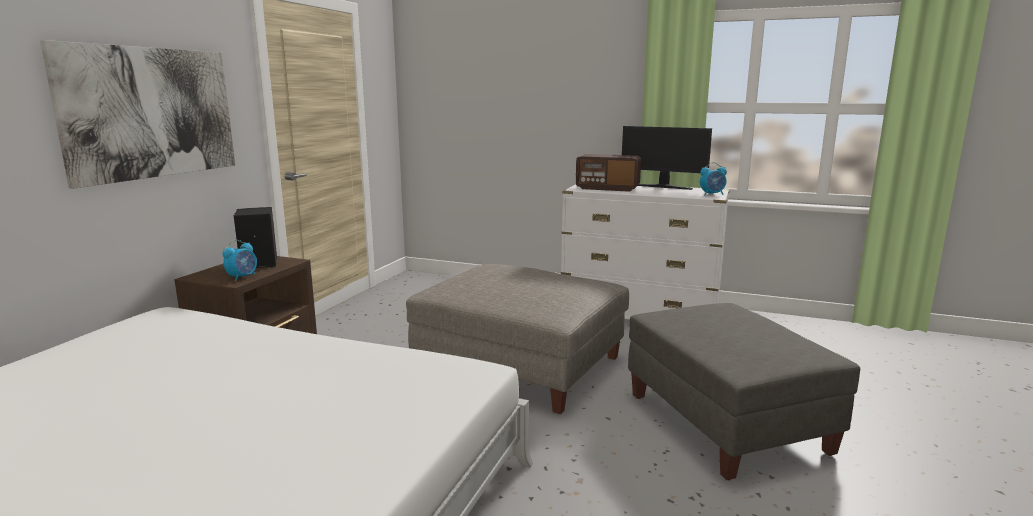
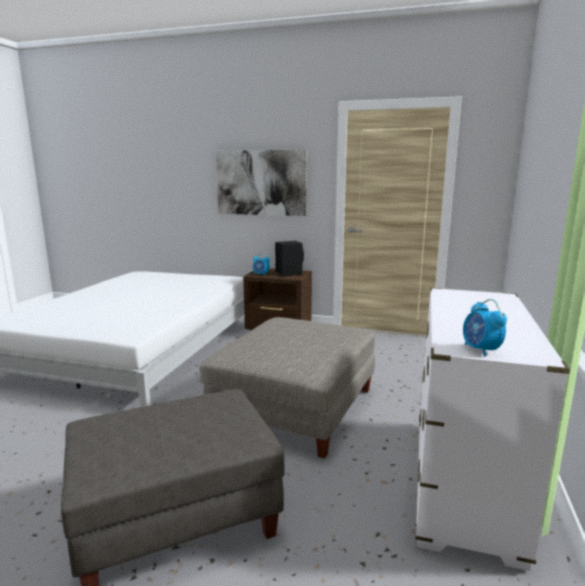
camera: 85 degrees right, 0 degrees up
(607, 188) = (468, 302): radio -> none
(663, 187) = (523, 327): monitor -> none

